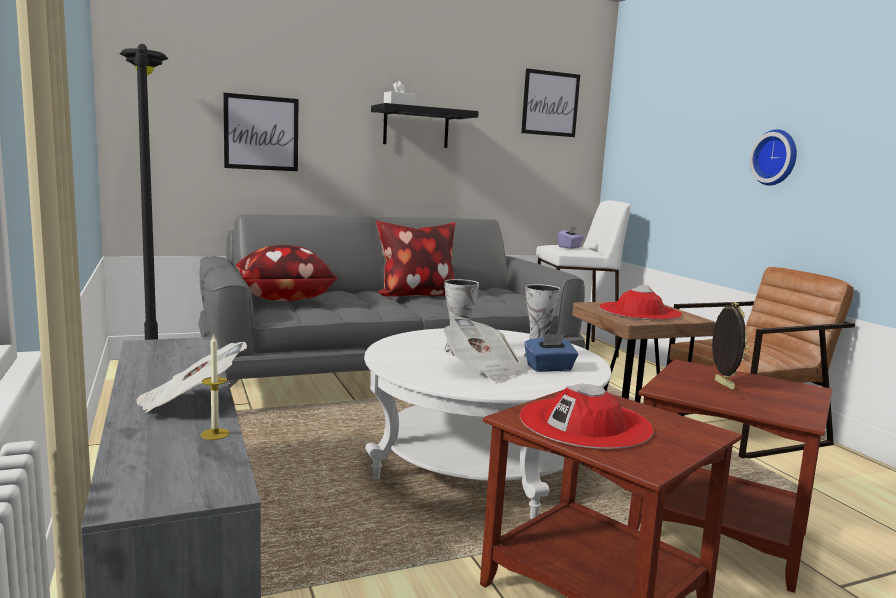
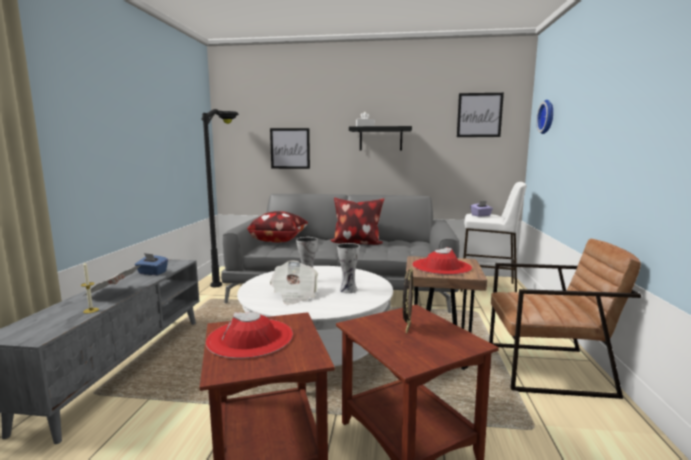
camera: 30 degrees right, 0 degrees up
(549, 368) = (338, 299): blue tissue box -> blue tissue box (152, 273)
(776, 157) = (605, 147): wall clock -> wall clock (548, 116)

